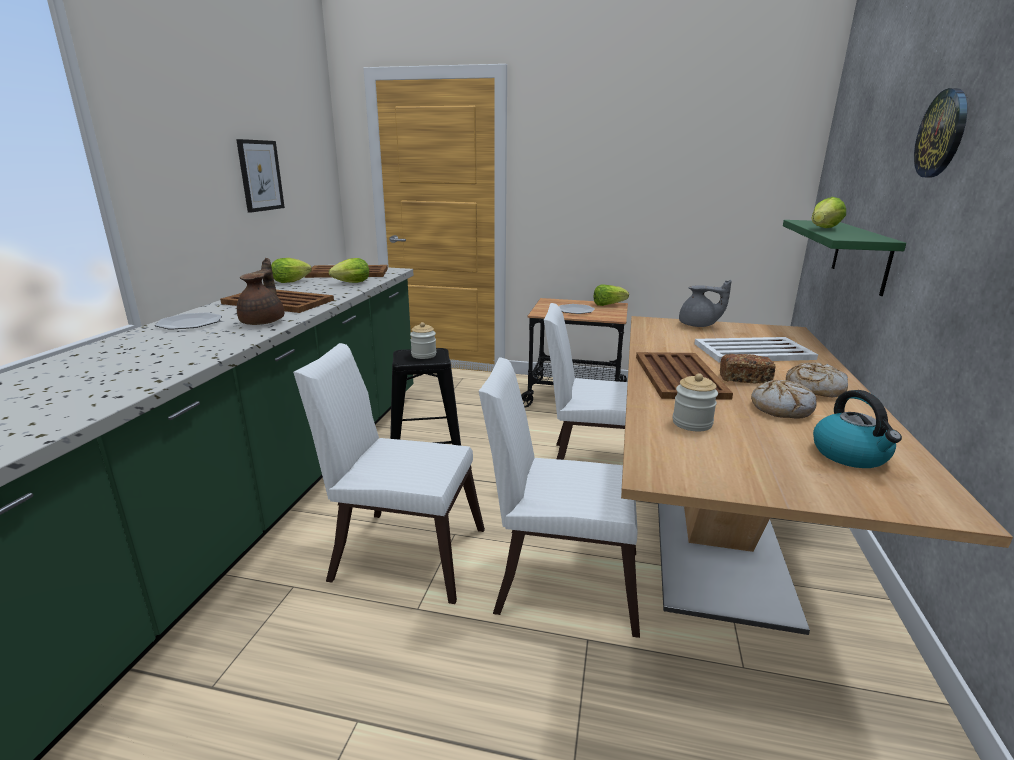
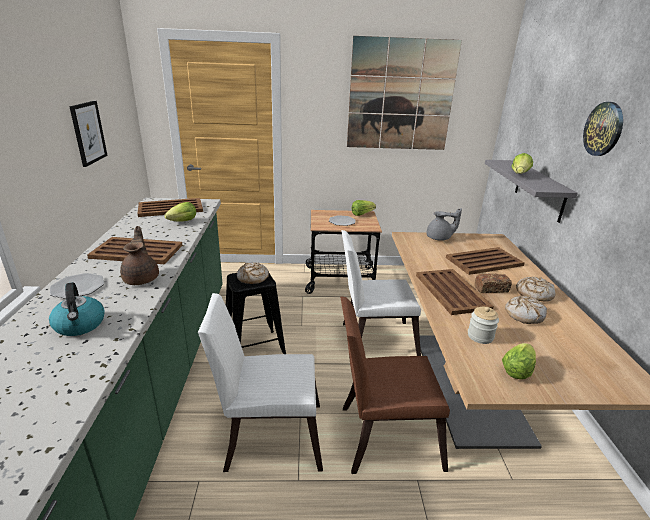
camera: 15 degrees left, 5 degrees up
(293, 281) = (131, 223): lettuce -> lettuce (517, 369)
(424, 355) = (252, 278): jar -> bread
(558, 578) = (382, 436): white chair -> brown chair
(668, 140) = (401, 96): none -> picture
(754, 351) = (484, 261): white tray -> brown tray
(851, 455) = (578, 351): kettle -> kettle (80, 325)
(861, 255) = (539, 190): green shelf -> grey shelf

